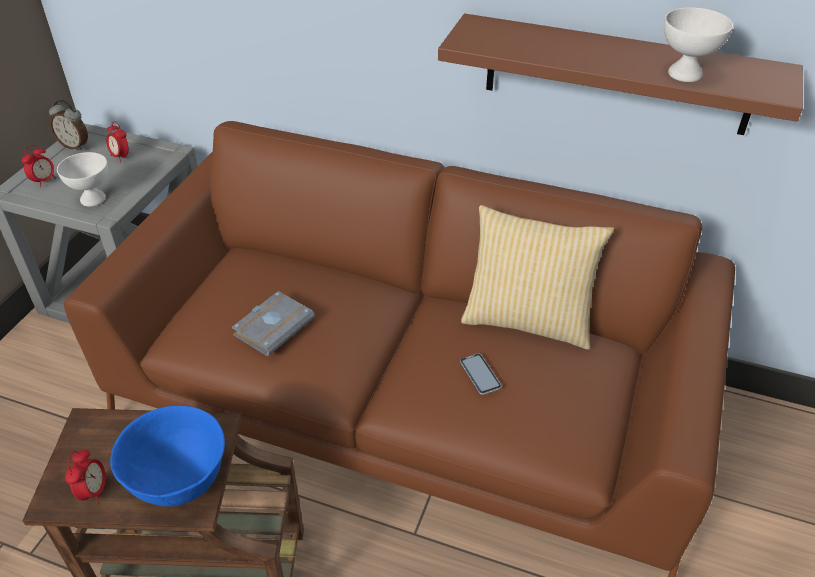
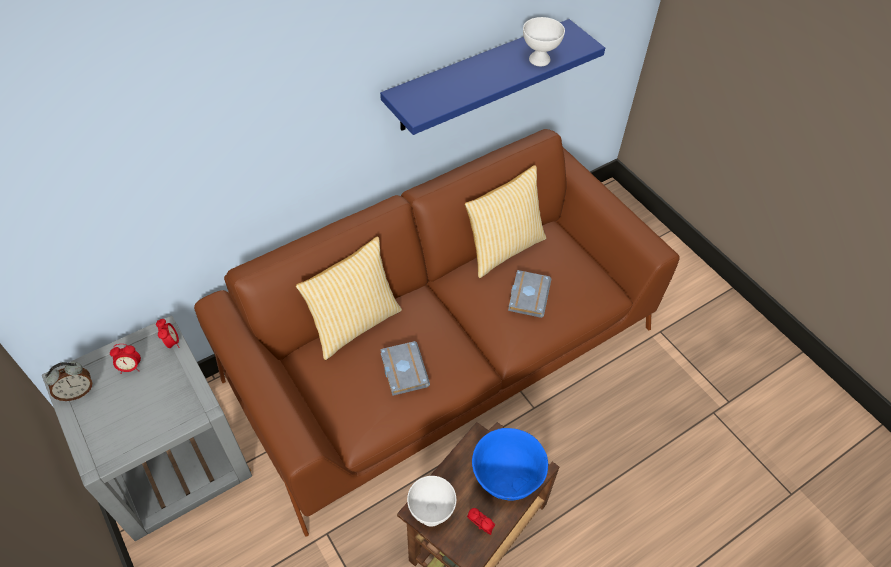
camera: 55 degrees left, 10 degrees up
(44, 181) = (107, 434): alarm clock -> alarm clock (172, 342)
(94, 199) = (172, 409): white bowl -> white bowl (431, 513)
(303, 264) = (354, 324): none -> pillow
(480, 374) = (527, 295): phone -> grey book
(617, 75) = (478, 76): brown shelf -> blue shelf

